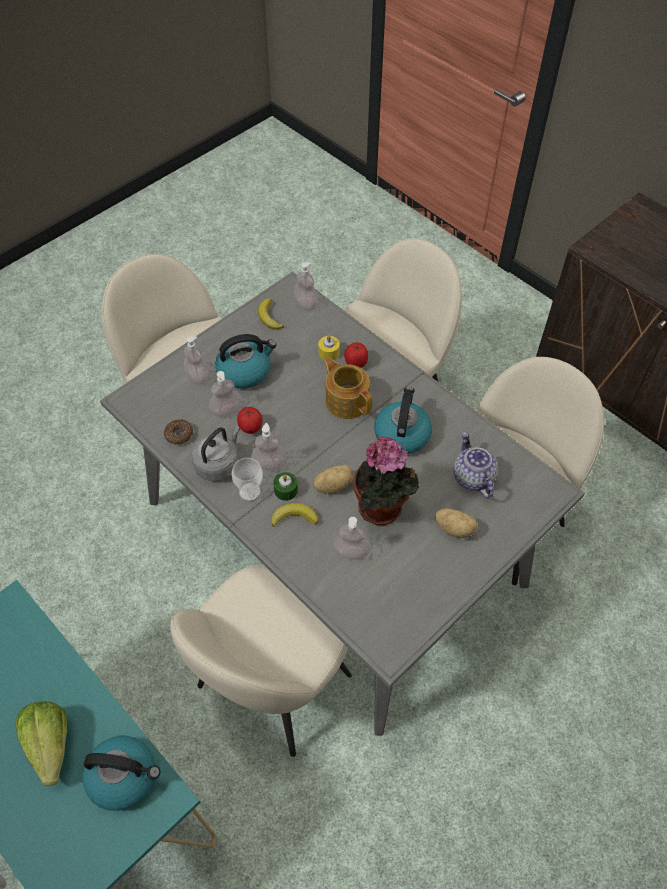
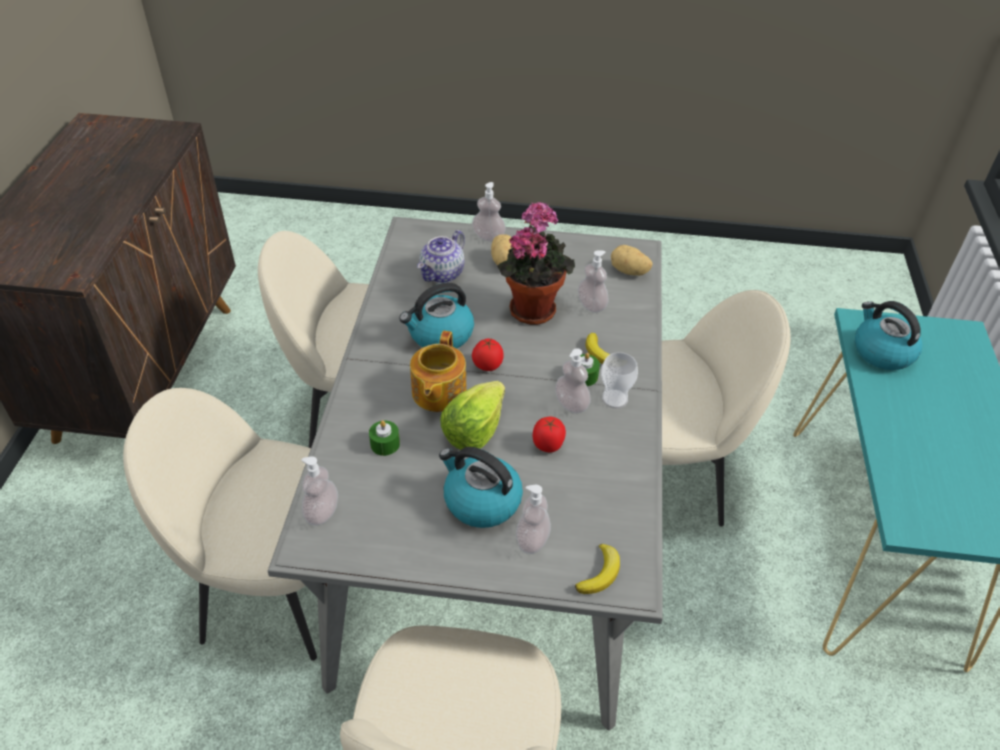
camera: 130 degrees left, 10 degrees down
(50, 744) = (929, 406): lettuce -> lettuce (474, 431)
(179, 435) = (620, 498): donut -> none
(218, 464) = (614, 441): grey kettle -> none
(226, 410) = (548, 480): soap dispenser -> soap dispenser (488, 236)
(269, 317) = (376, 535): banana -> banana (600, 573)
(329, 353) = (385, 444): yellow candle -> green candle
(333, 485) = (544, 349): potato -> potato (629, 271)
(356, 363) = (379, 413): tomato -> tomato (487, 366)

